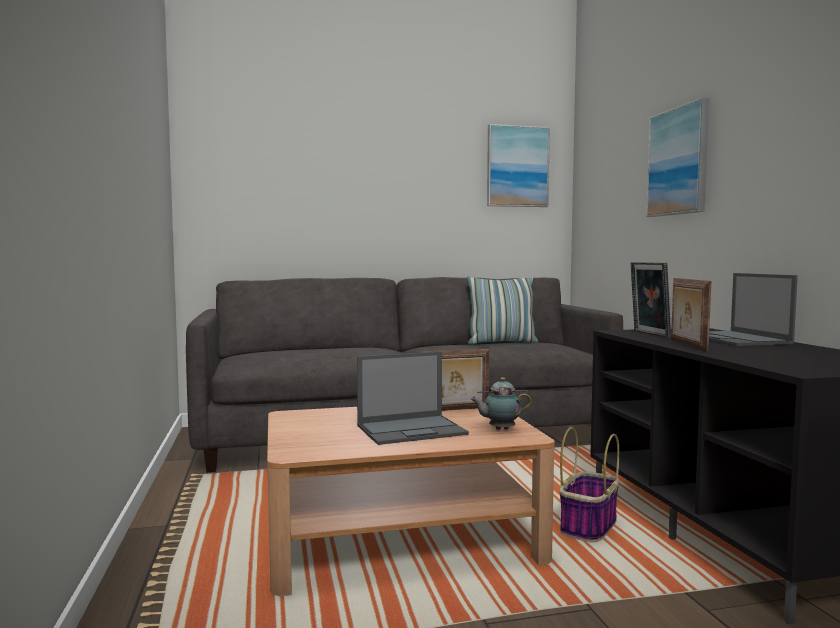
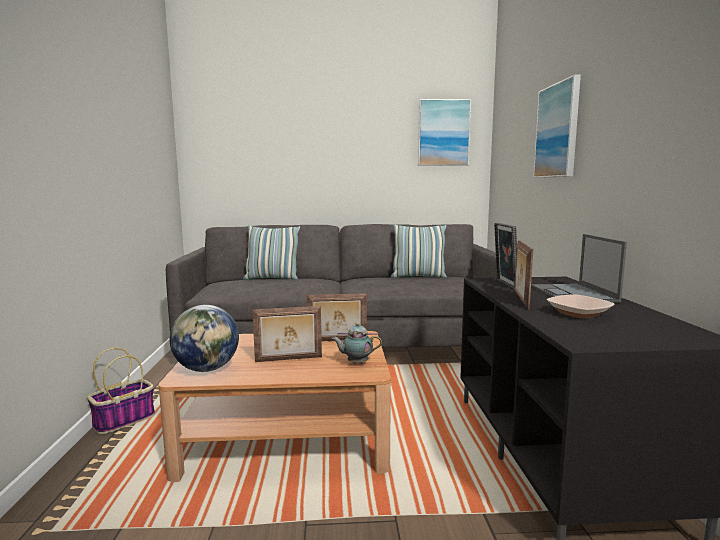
camera: 10 degrees right, 5 degrees up
(314, 348) = (272, 278): none -> pillow
(317, 443) = (207, 369): none -> globe
(412, 430) = (288, 359): laptop -> picture frame
(588, 526) = (437, 439): basket -> basket (124, 420)
(764, 352) = (579, 313): none -> bowl

